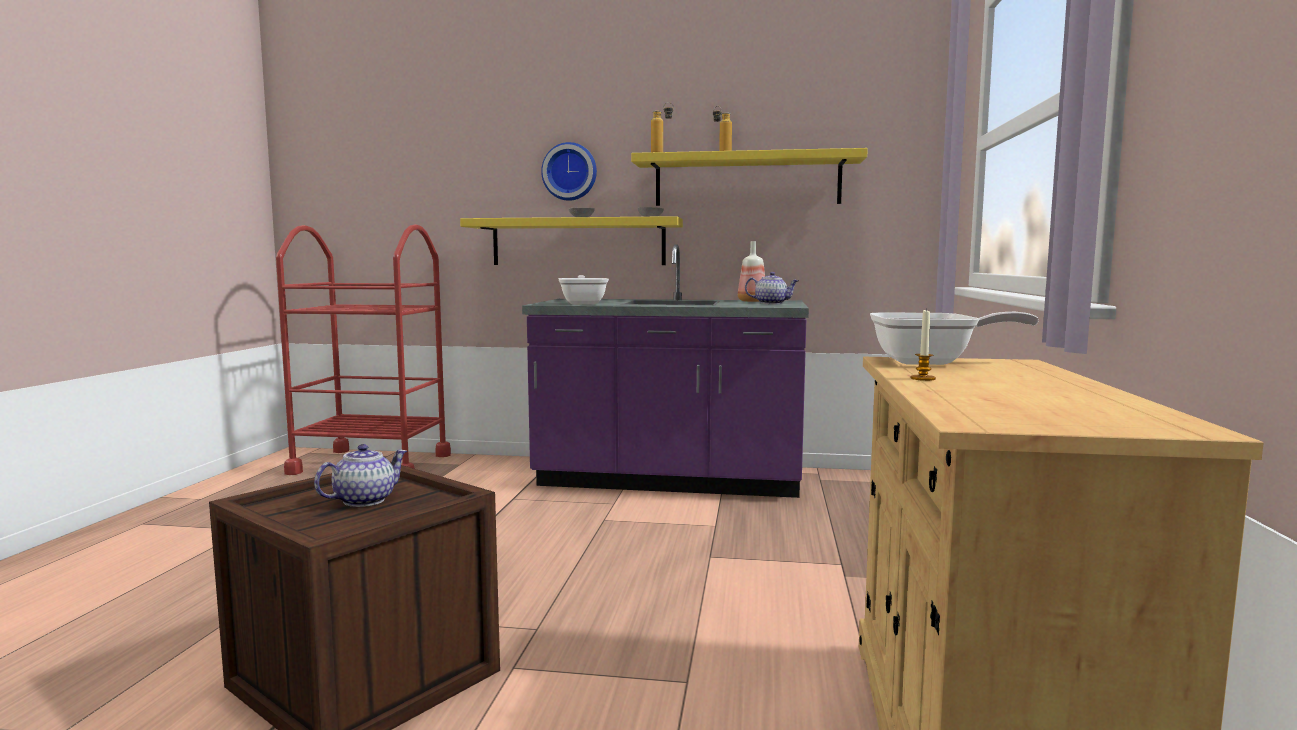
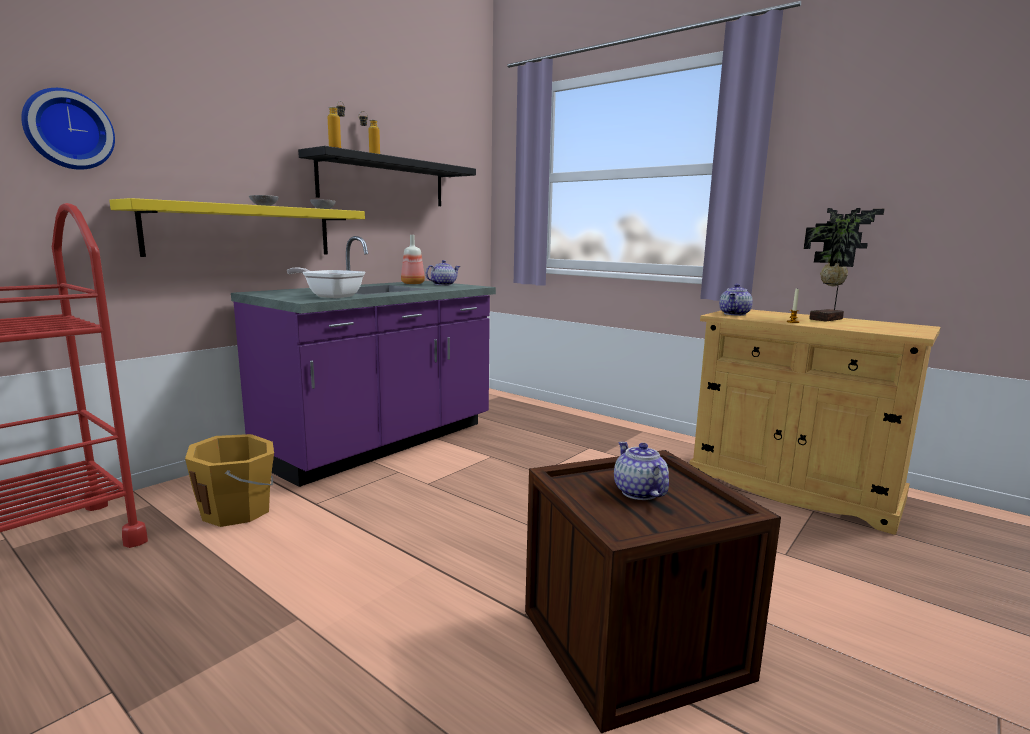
camera: 60 degrees left, 5 degrees up
(476, 484) = (238, 510): none -> orange bucket
(570, 172) = (228, 152): wall clock -> wall clock (68, 130)
(747, 181) = (383, 181): yellow shelf -> black shelf
(932, 362) = (735, 314): frying pan -> teapot
(1047, 389) = (829, 319): none -> potted plant

